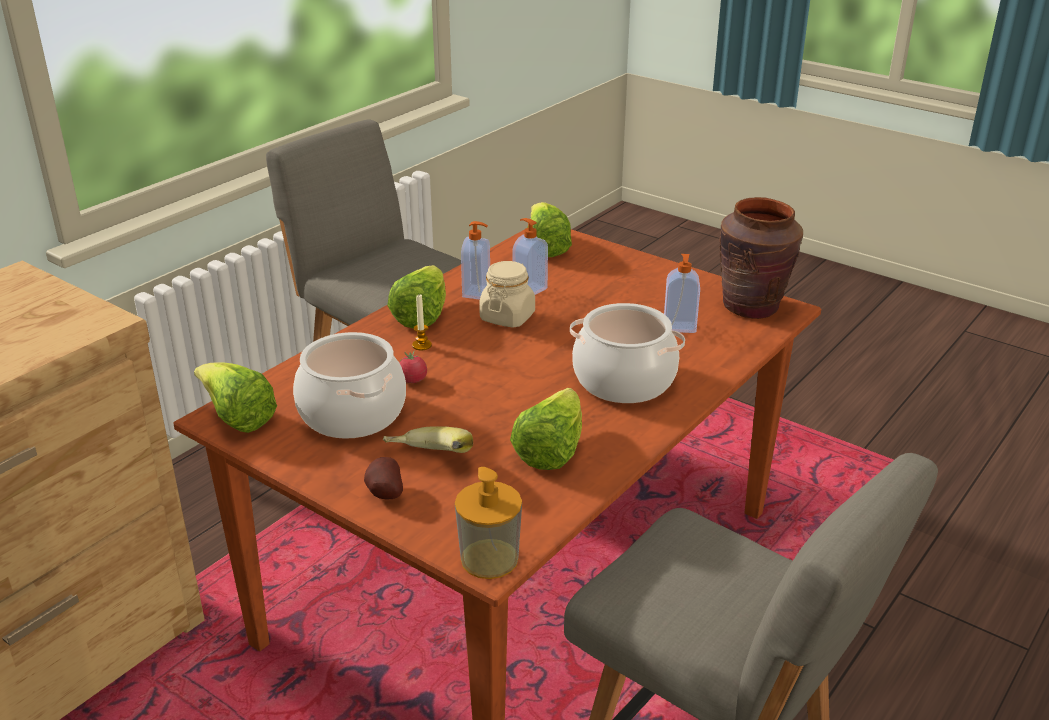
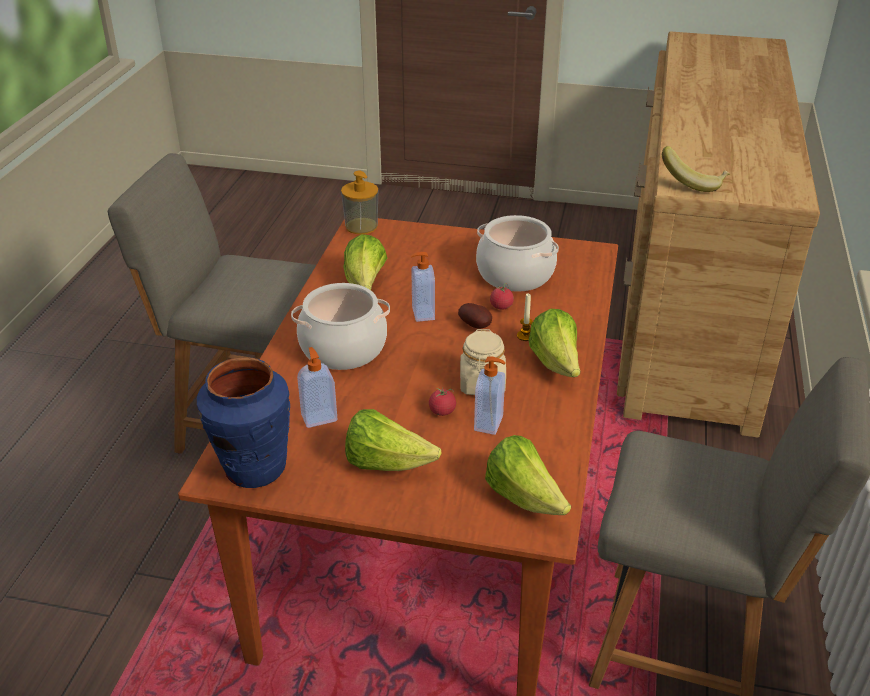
camera: 155 degrees right, 5 degrees up
(237, 418) = (582, 254): lettuce -> lettuce (386, 463)
(383, 493) = (445, 239): potato -> potato (476, 326)
(428, 463) = (436, 259): banana -> banana (693, 183)
(477, 292) = (535, 405): soap dispenser -> soap dispenser (422, 314)
(562, 307) = (442, 411): none -> tomato
(751, 306) = (254, 468): brown vase -> blue vase

